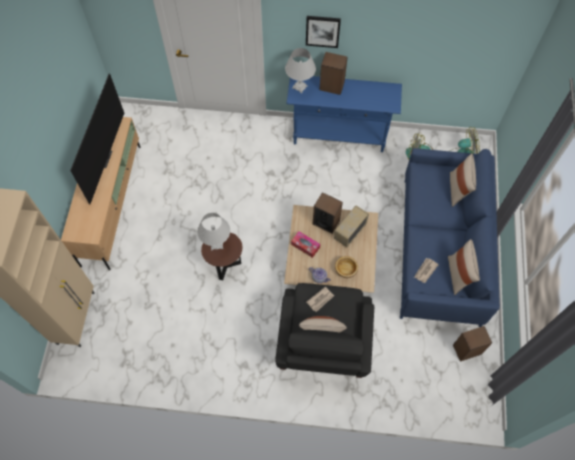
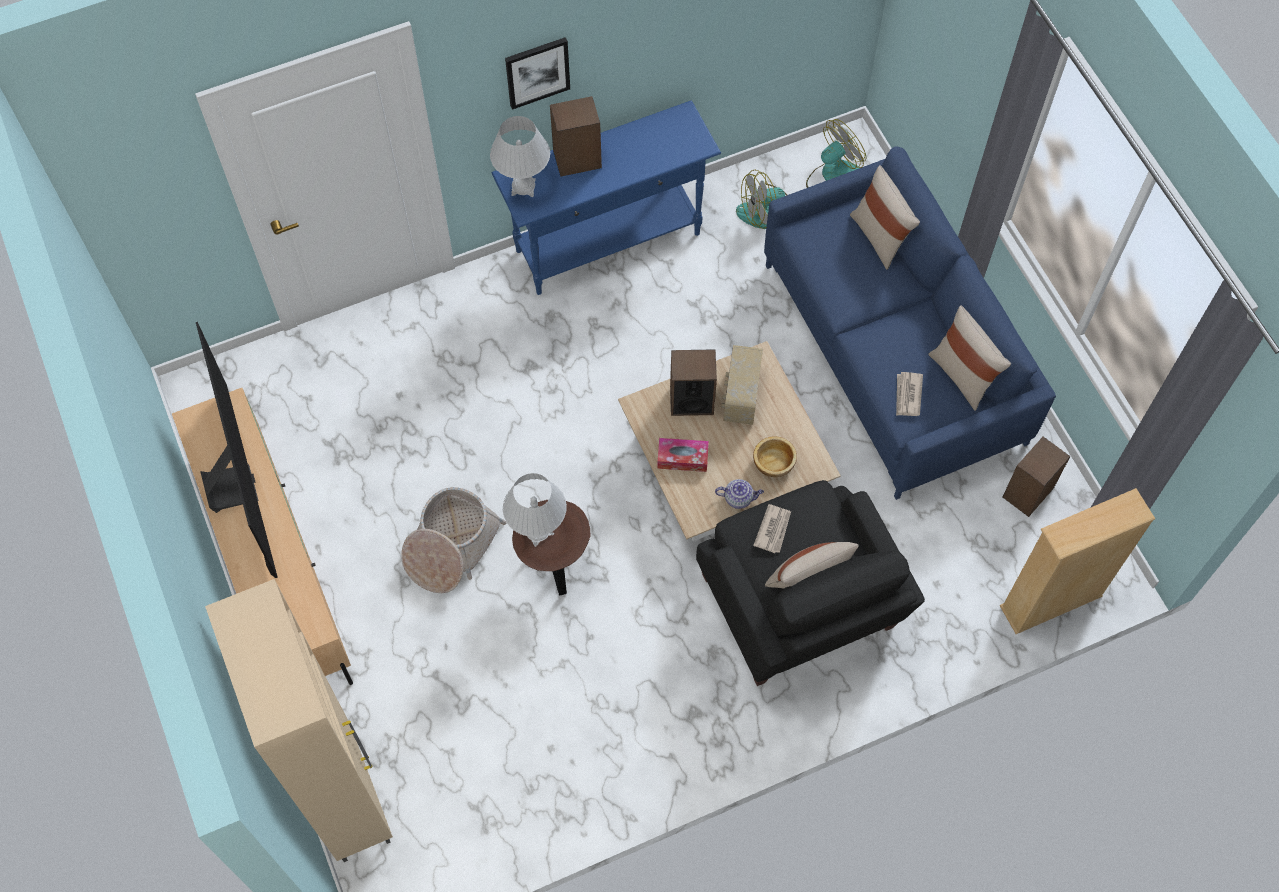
camera: 30 degrees left, 0 degrees up
(187, 233) = (451, 546): none -> basket
(446, 408) = (1051, 601): none -> beige bookcase

